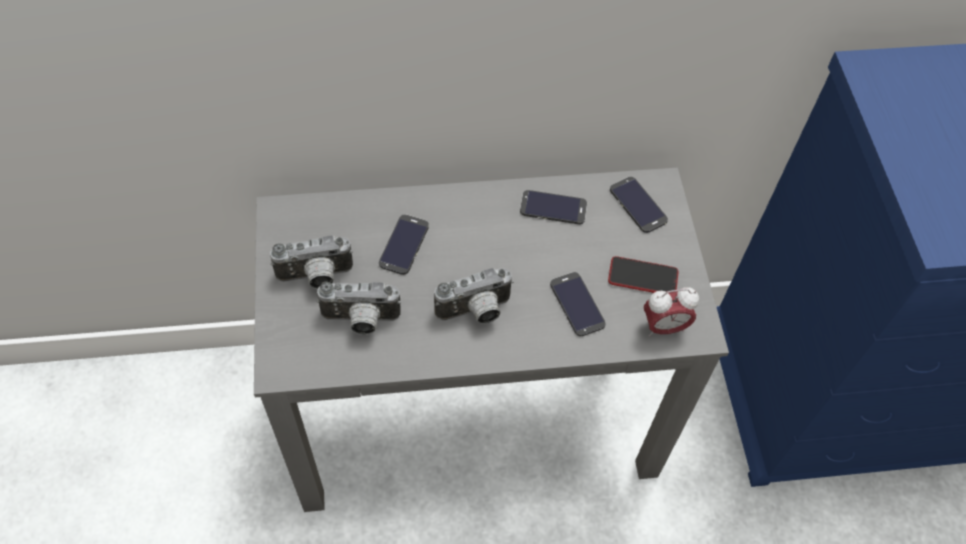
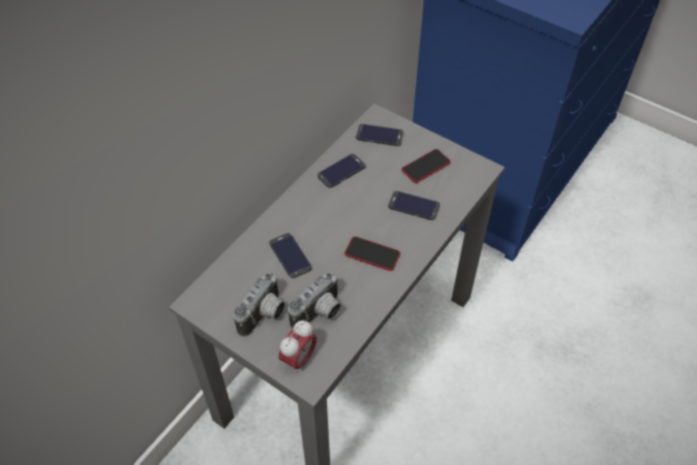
camera: 45 degrees left, 5 degrees down
(476, 312) = (372, 254): camera -> phone
(664, 327) = (464, 180): alarm clock -> alarm clock (299, 359)

